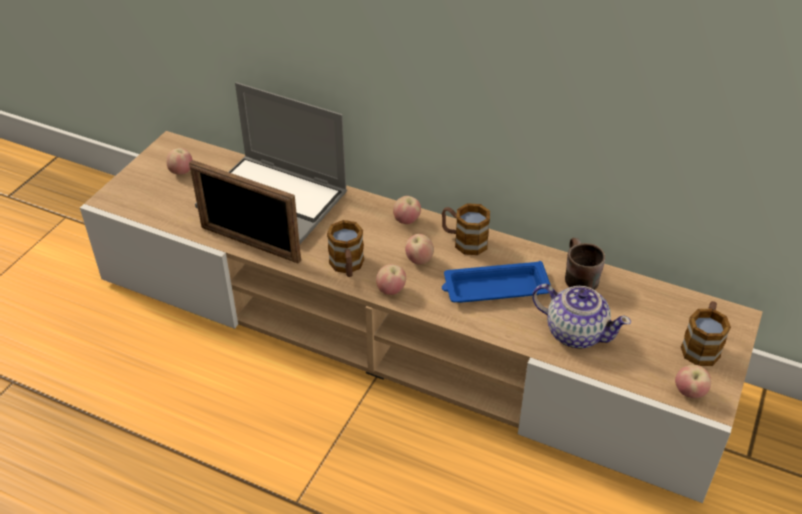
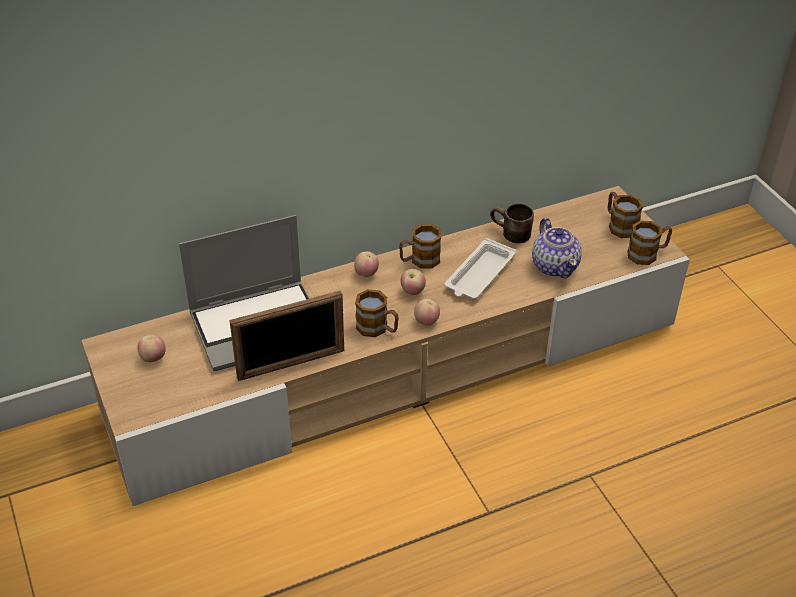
camera: 50 degrees left, 0 degrees up
(494, 288) = (479, 275): blue tray -> white tray
(575, 332) = (555, 266): teapot -> teapot turned 90 degrees clockwise
(689, 392) = (647, 254): apple -> mug

